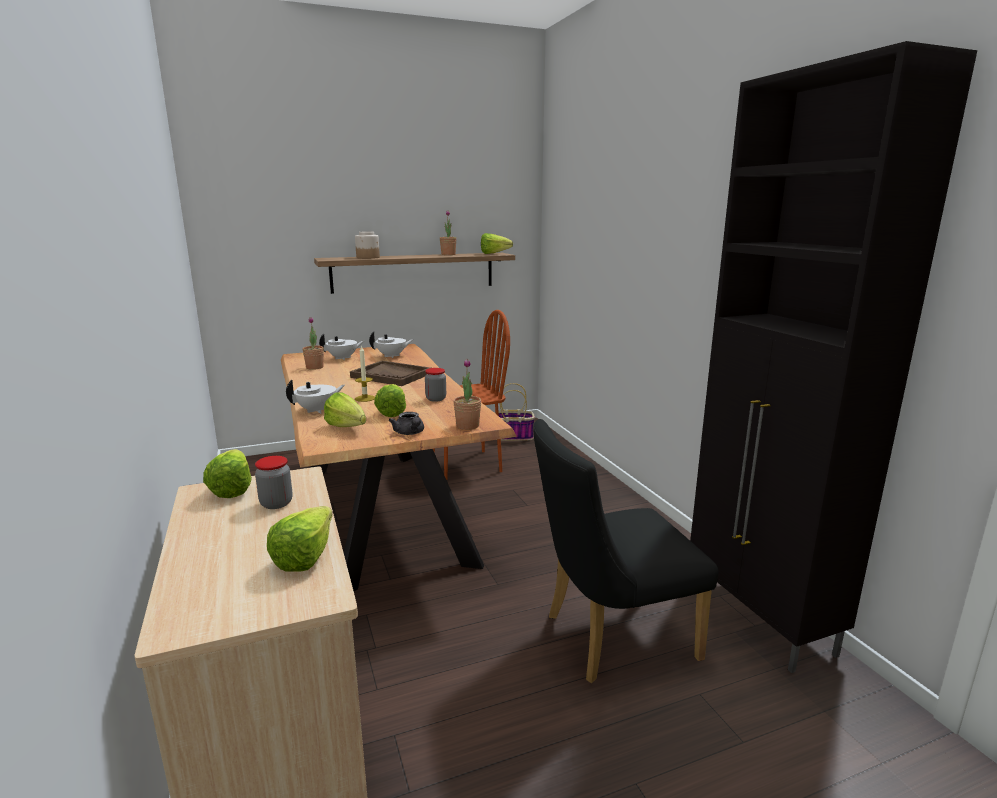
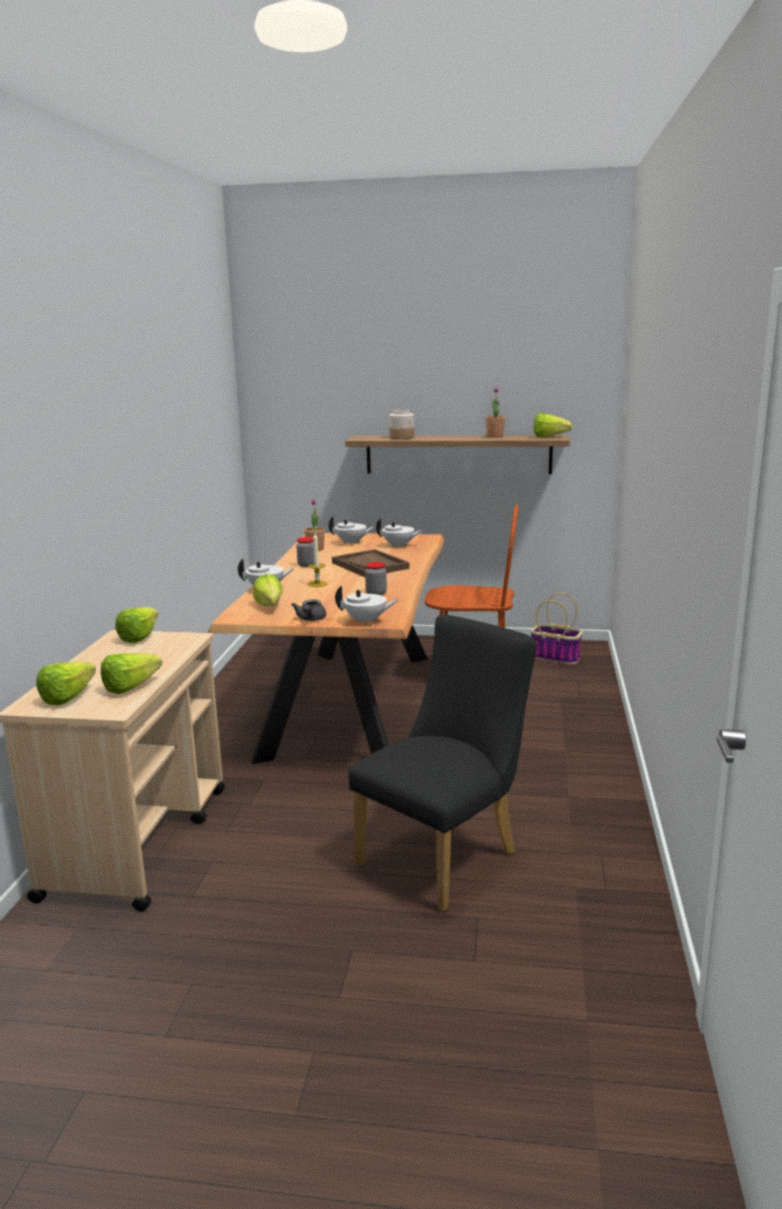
camera: 30 degrees right, 0 degrees up
(276, 503) = (154, 652): jar -> jar (306, 565)
(394, 411) = (325, 599): lettuce -> lettuce (73, 696)
(467, 426) = (366, 621): potted plant -> white teapot
(609, 638) = (445, 855): black chair -> black chair turned 120 degrees clockwise
(760, 620) = (617, 887): black cabinet -> none

